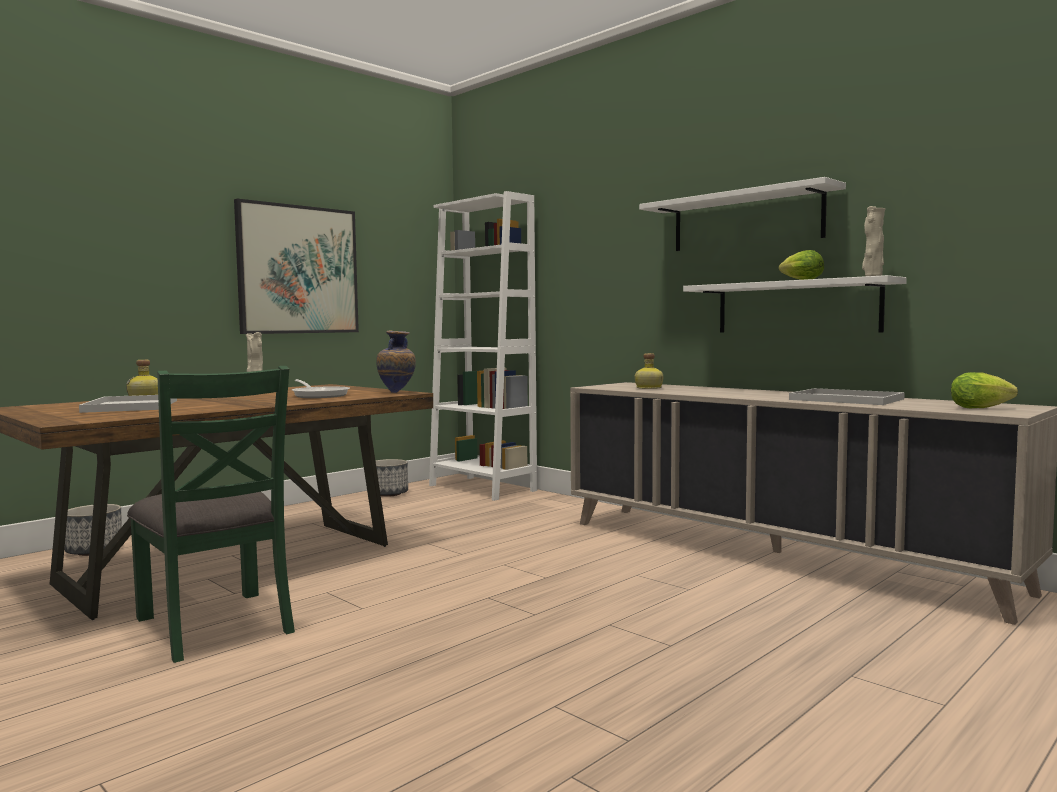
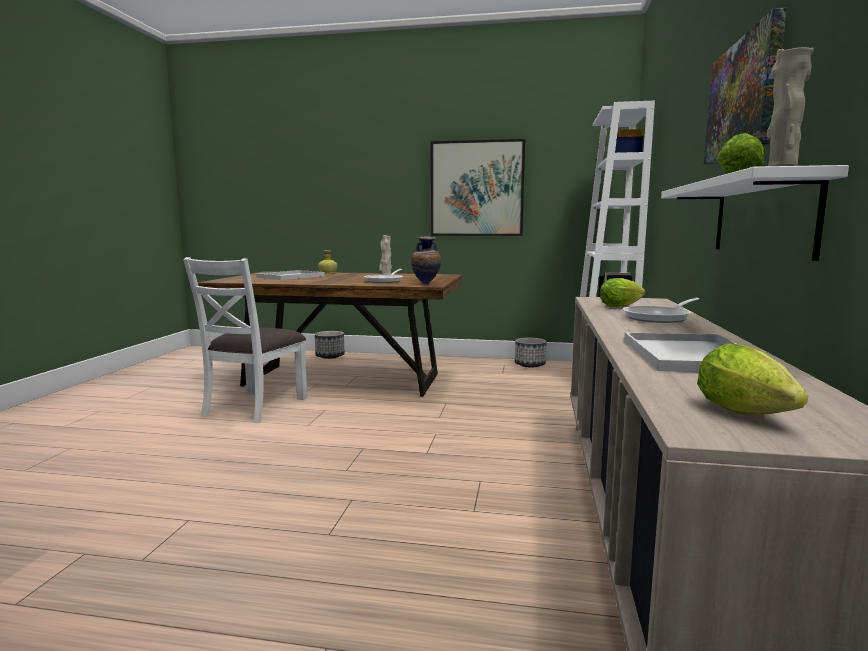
camera: 55 degrees right, 5 degrees up
(216, 624) = (254, 406): green chair -> white chair
(648, 388) = (622, 306): bottle -> lettuce
(712, 390) = (660, 317): none -> frying pan
(745, 220) = (743, 98): white shelf -> picture

